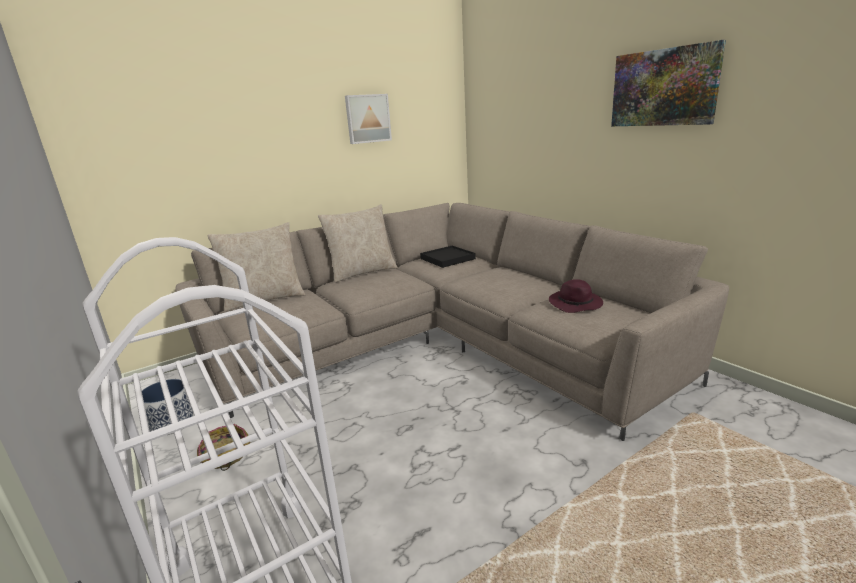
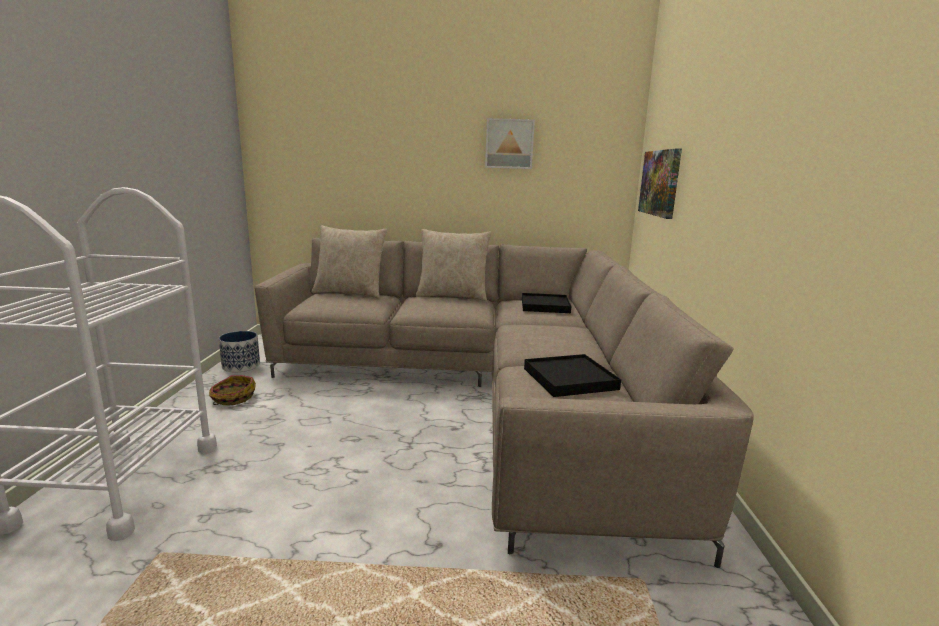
camera: 35 degrees right, 5 degrees down
(576, 304) = (570, 379): purple hat -> black tray
(663, 87) = (776, 113): picture -> picture (660, 183)

